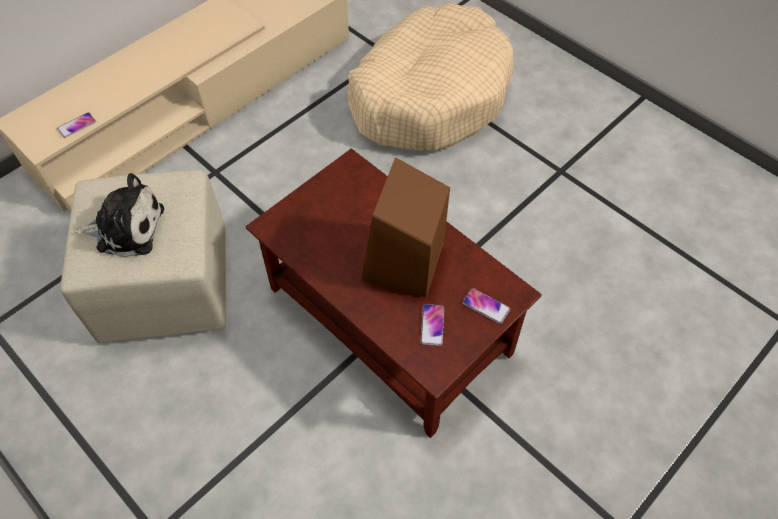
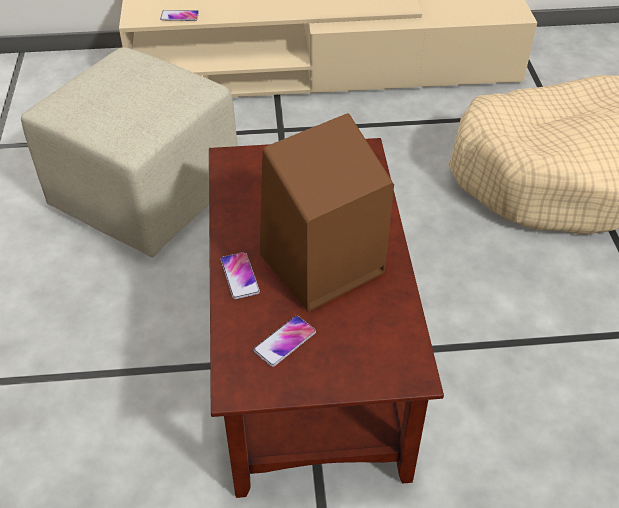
camera: 40 degrees right, 10 degrees down
(126, 228) = (114, 96): plush toy -> none
(486, 306) = (363, 363): phone -> phone (240, 276)

